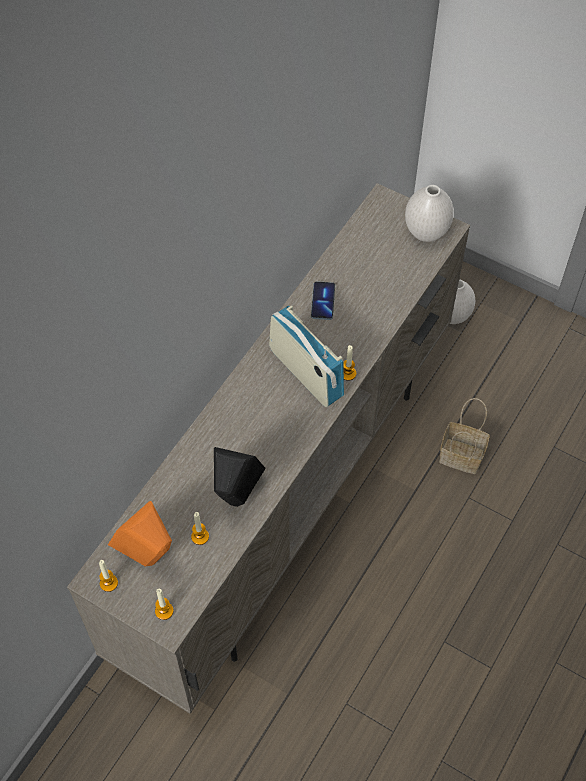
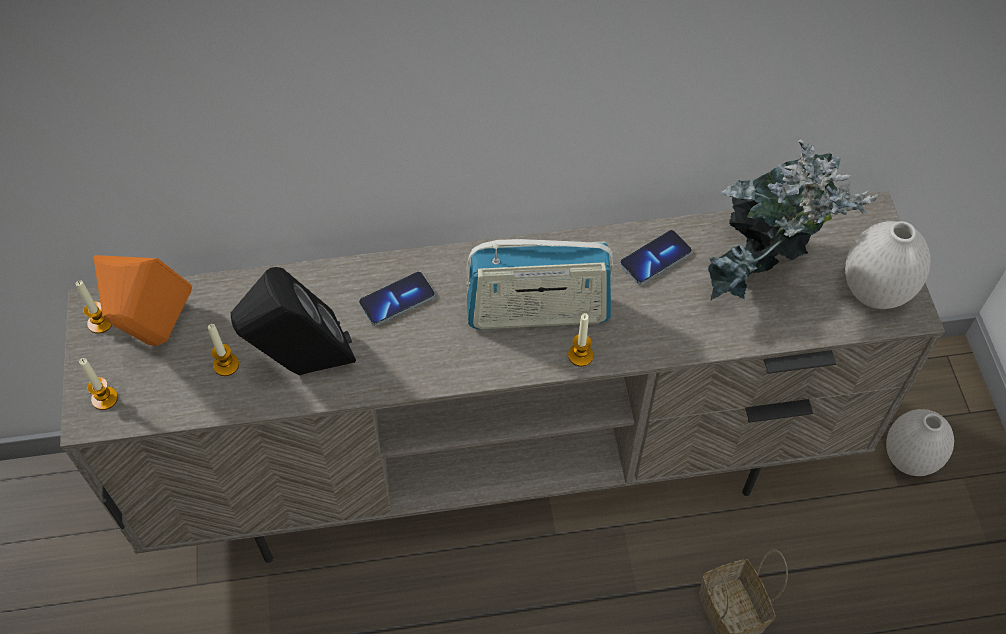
camera: 50 degrees right, 0 degrees up
(236, 429) = (397, 300): none -> phone
(306, 373) = (538, 312): radio -> radio turned 75 degrees clockwise
(373, 266) = (762, 273): none -> potted plant

